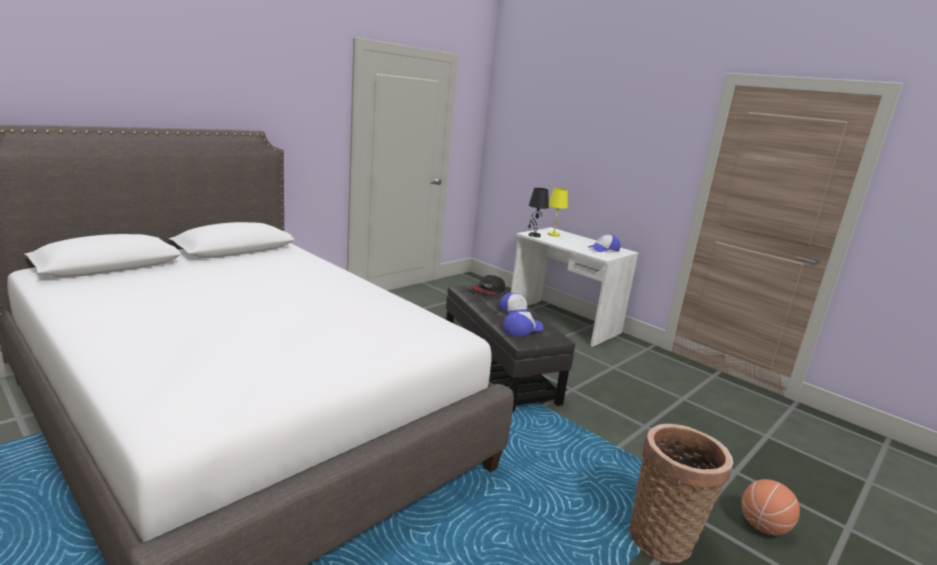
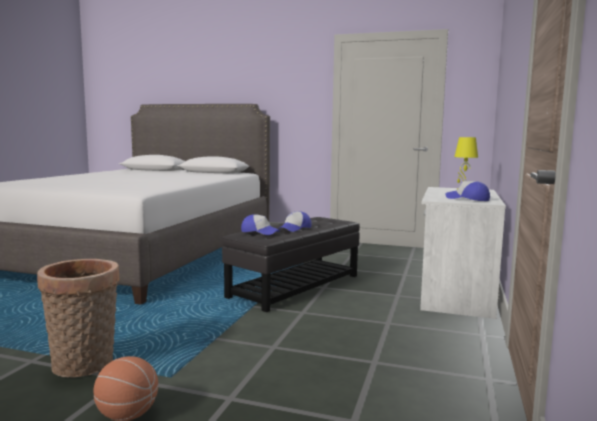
camera: 65 degrees right, 10 degrees down
(488, 290) = (329, 221): cap -> none
(534, 235) = (437, 188): black table lamp -> none

